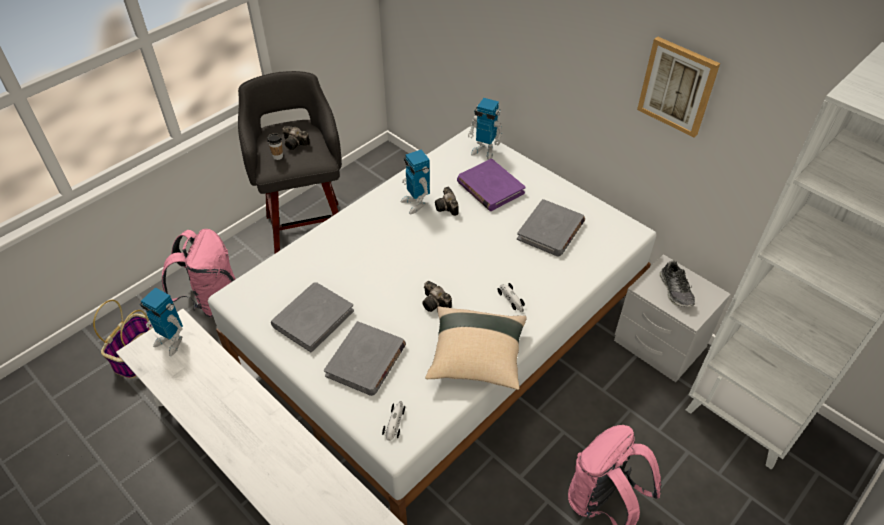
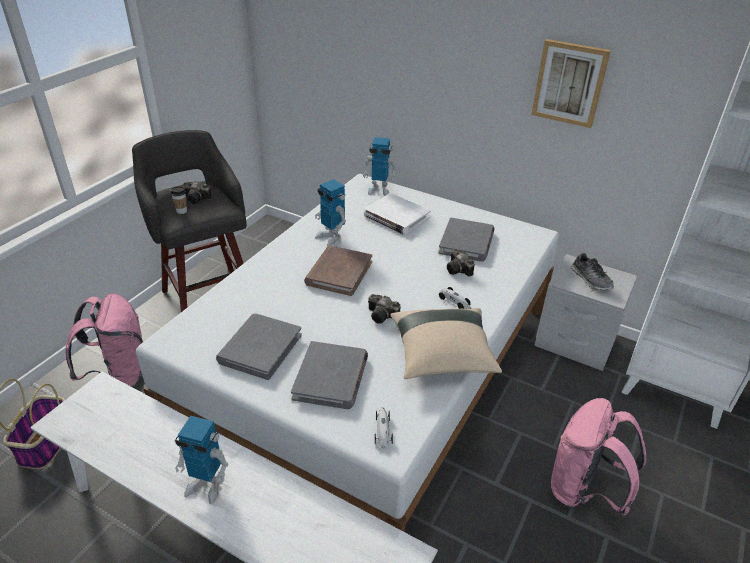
camera: 15 degrees left, 10 degrees down
(171, 341) = (96, 405): toy robot -> toy robot (206, 485)
(410, 247) = (339, 273): none -> brown book
(447, 208) = (363, 237): camera -> camera (459, 270)
(490, 187) = (396, 217): purple book -> white book

